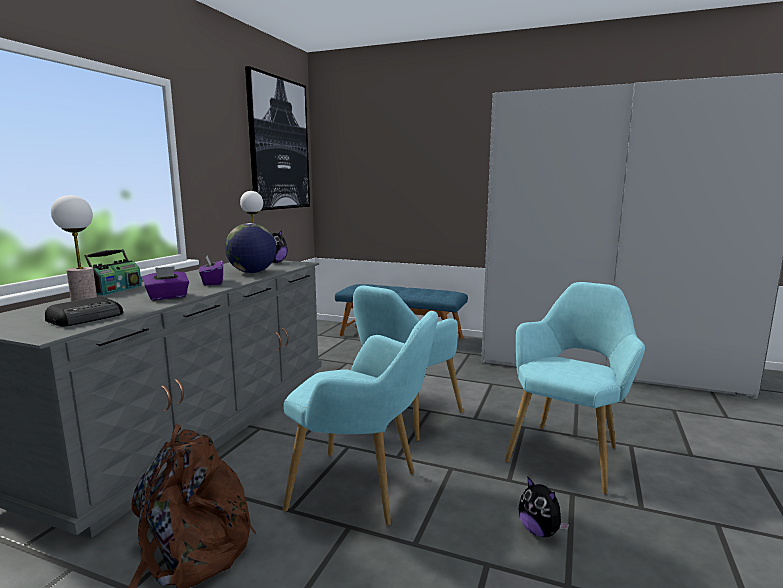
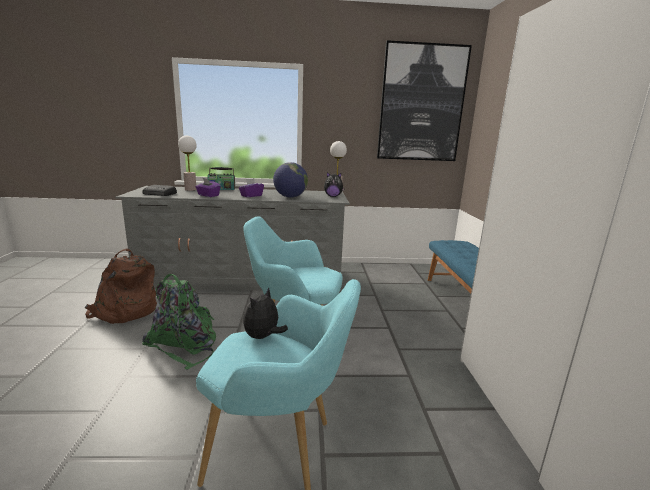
camera: 65 degrees right, 5 degrees up
(363, 490) = (185, 344): turquoise armchair -> green backpack
(540, 531) = (136, 437): plush toy -> plush toy (263, 337)

